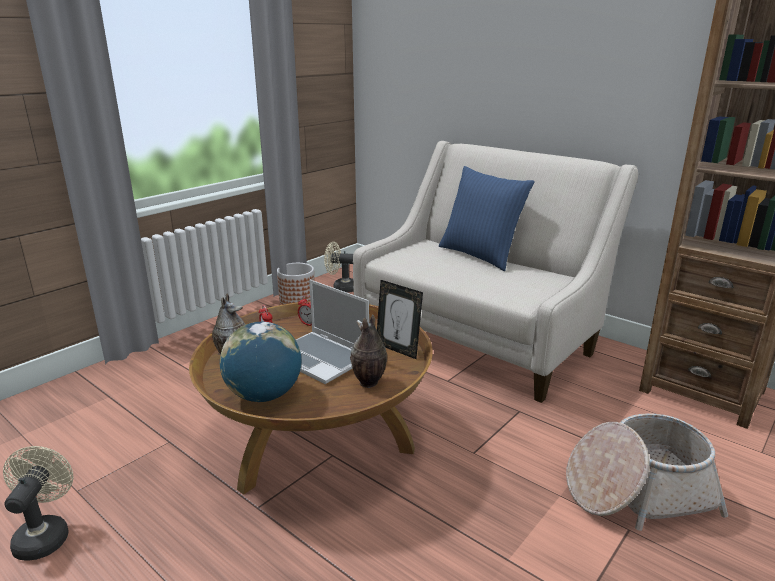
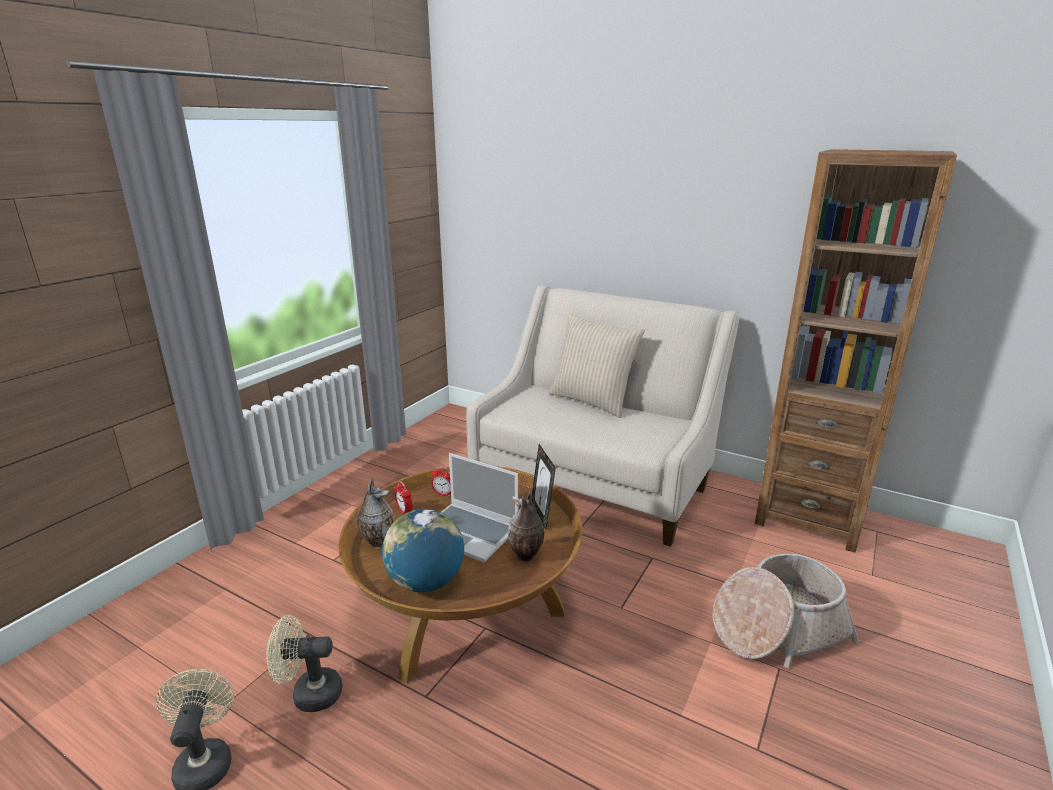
camera: 10 degrees left, 0 degrees up
(297, 299) = (399, 453): planter -> none
(341, 288) = (441, 436): beige fan -> beige fan (309, 694)
(398, 349) = (542, 515): picture frame -> picture frame turned 45 degrees clockwise
(480, 255) = (592, 401): blue pillow -> beige pillow

